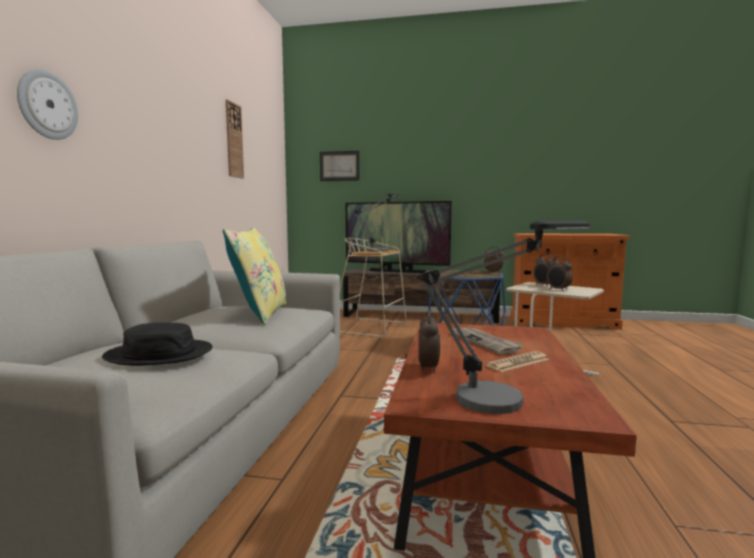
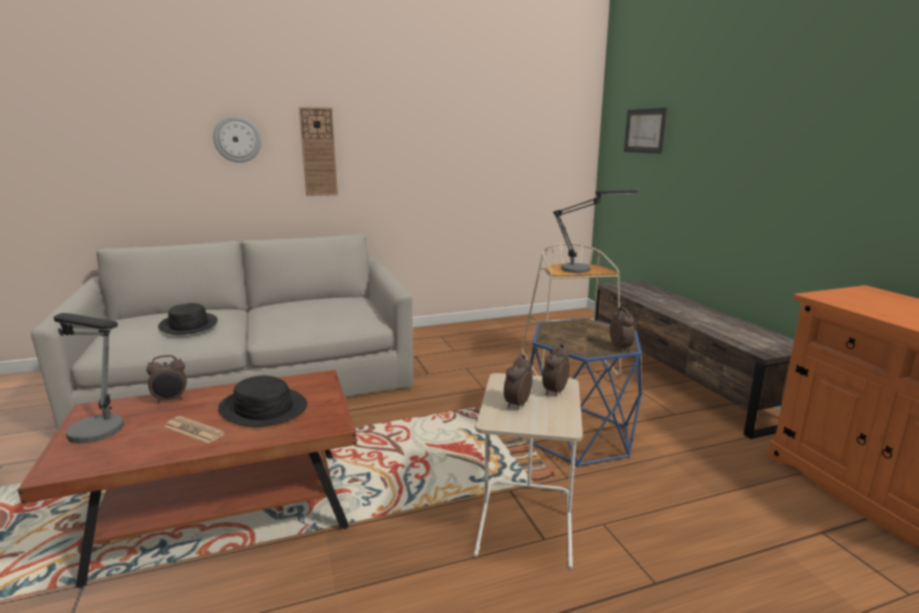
camera: 60 degrees right, 10 degrees up
(234, 140) = (473, 119): wall clock -> wall clock (318, 152)
(259, 313) = (329, 313): yellow pillow -> none
(396, 271) = (662, 300): television -> none
(485, 342) = (263, 408): newspaper -> black hat

